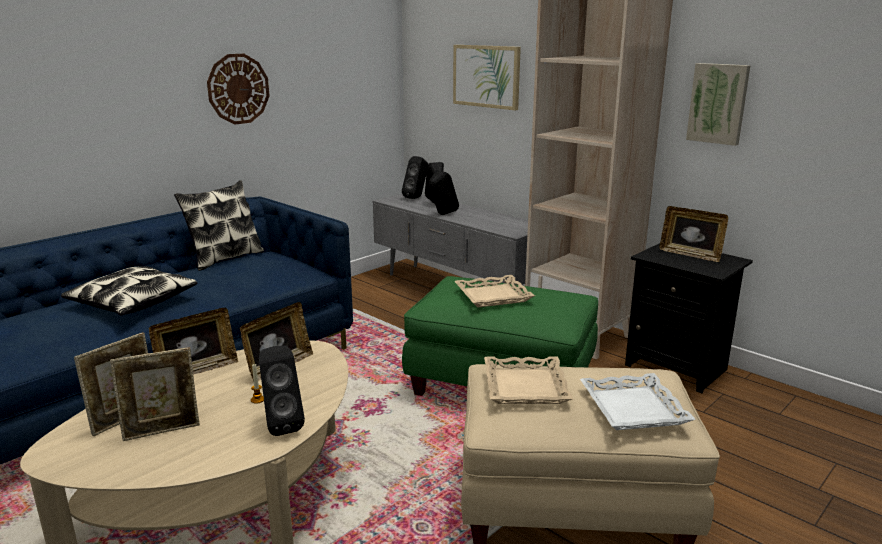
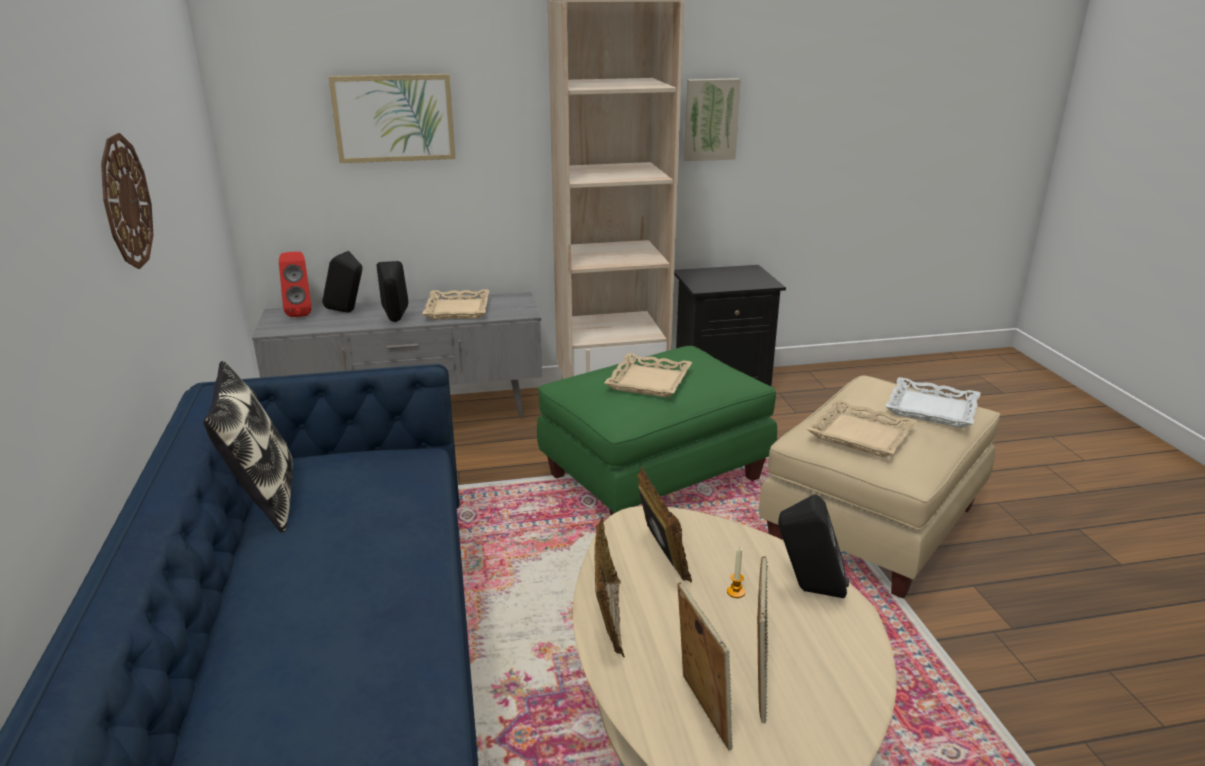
camera: 55 degrees left, 5 degrees up
(132, 302) = (333, 620): pillow -> none
(417, 197) = (300, 313): black speaker -> red speaker
(486, 220) = (458, 310): none -> beige tray
(690, 254) = (720, 275): picture frame -> none

